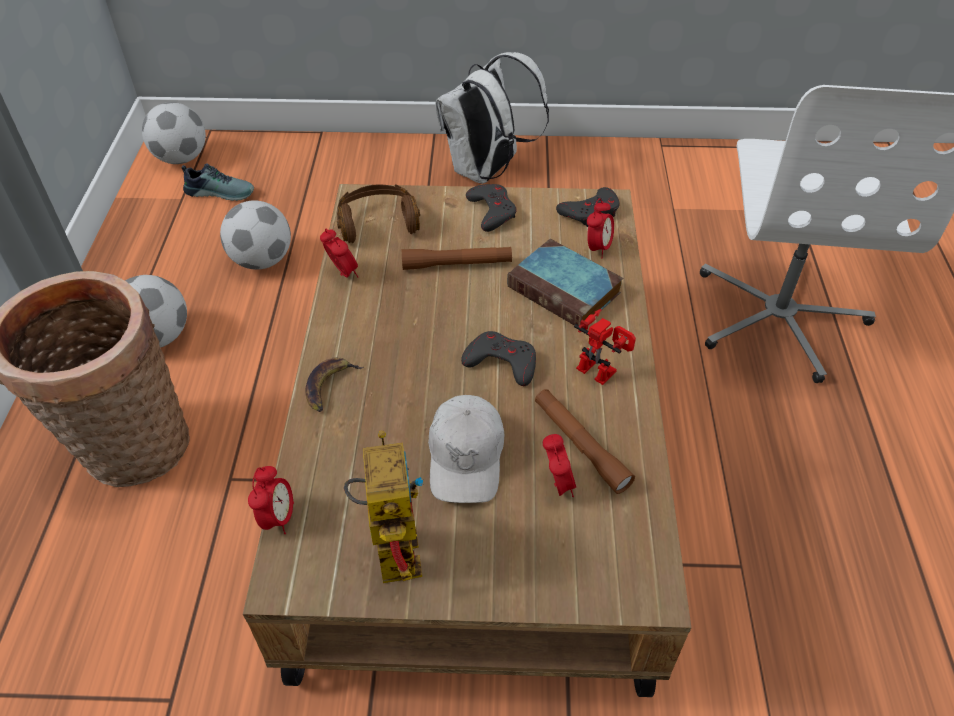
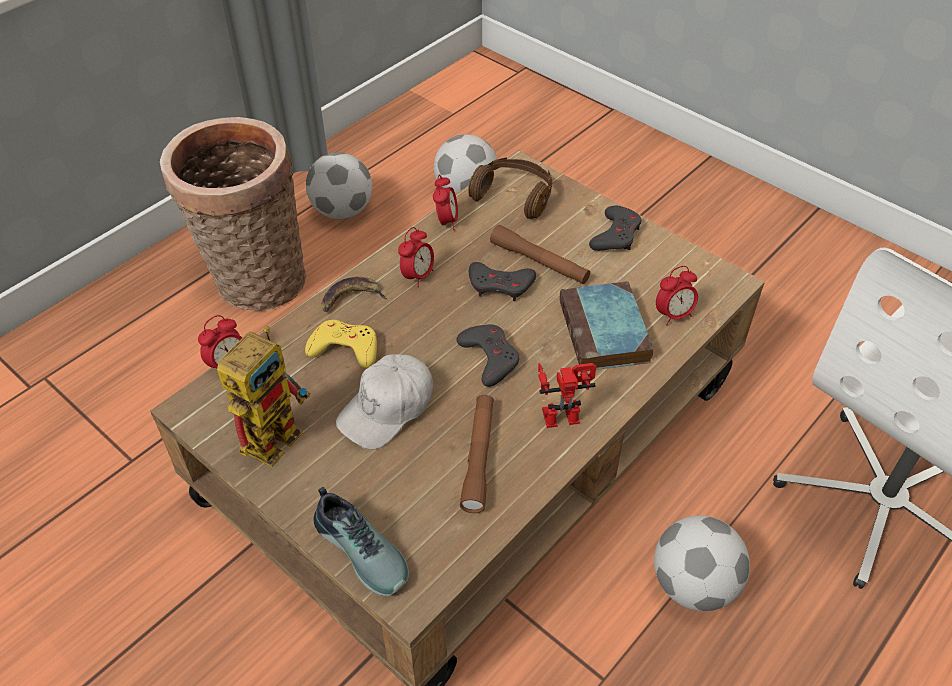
camera: 40 degrees right, 0 degrees up
(181, 158) = (482, 81): football -> football (693, 585)
(220, 191) = (487, 121): shoe -> shoe (364, 549)
(372, 432) = (345, 348): none -> yellow game controller
(486, 171) = (725, 212): white backpack -> none
(557, 484) = (429, 473): alarm clock -> alarm clock (418, 276)
(590, 212) = (703, 281): grey game controller -> grey game controller (500, 285)
(601, 368) = (562, 412): toy robot -> toy robot turned 90 degrees counterclockwise

